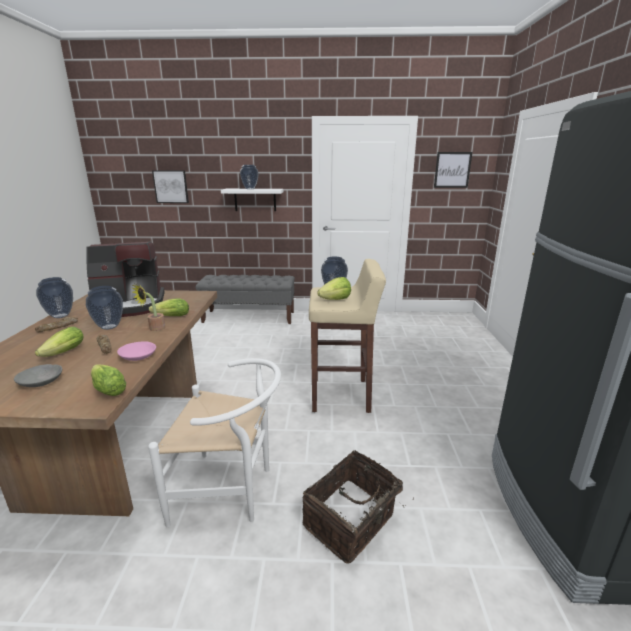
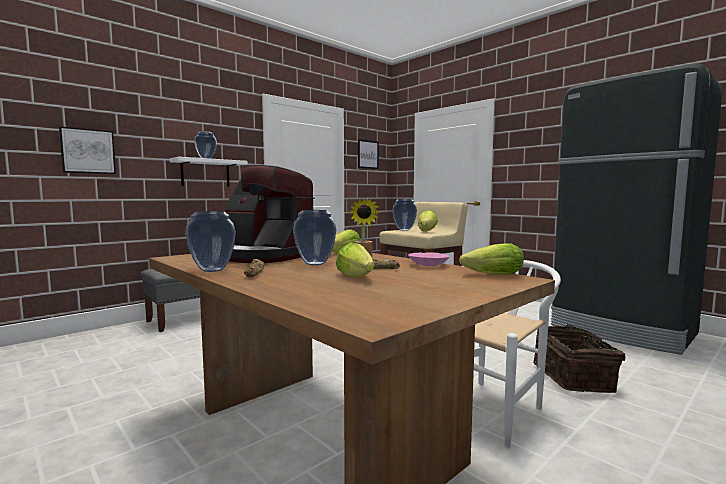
camera: 45 degrees left, 15 degrees down
(42, 382) = (428, 285): grey bowl -> none
(130, 305) = (263, 256): coffee machine -> coffee machine turned 90 degrees clockwise

